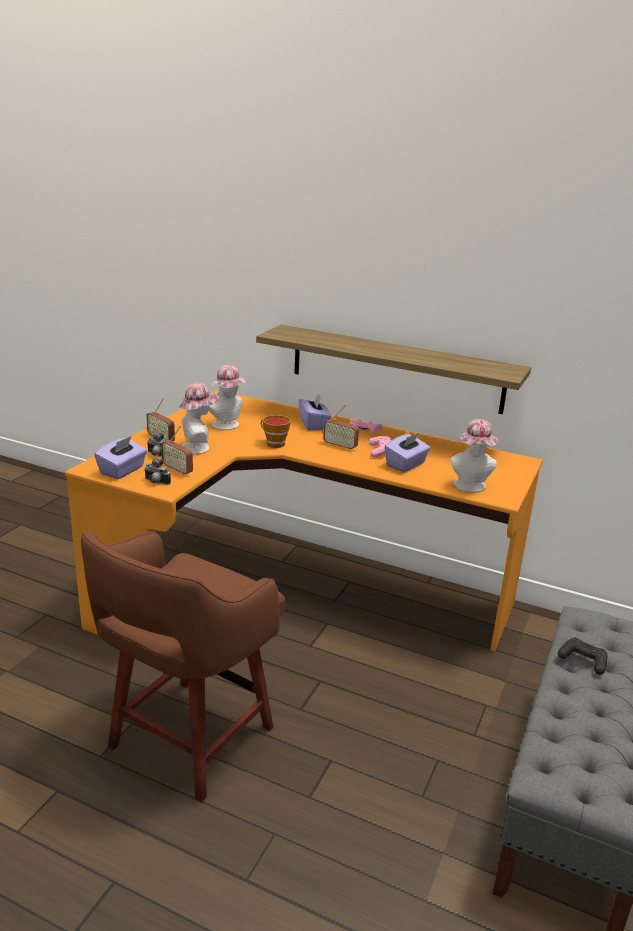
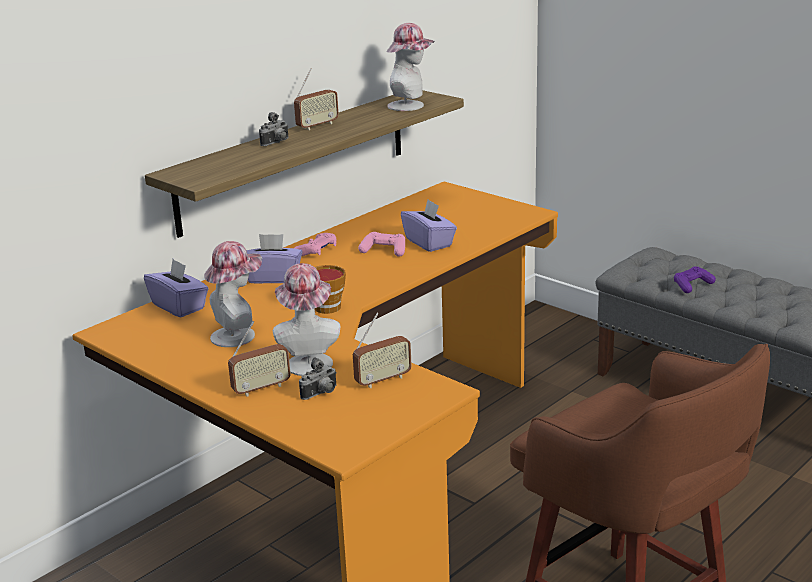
camera: 70 degrees left, 0 degrees up
(122, 471) = (365, 423): purple tissue box -> purple tissue box (179, 306)
(156, 483) = (418, 398): camera -> camera (277, 143)
(340, 446) = (357, 270): radio -> radio (317, 126)
(470, 487) = (499, 221): hat -> hat (410, 106)
(583, 661) = (692, 285): black game controller -> purple game controller

